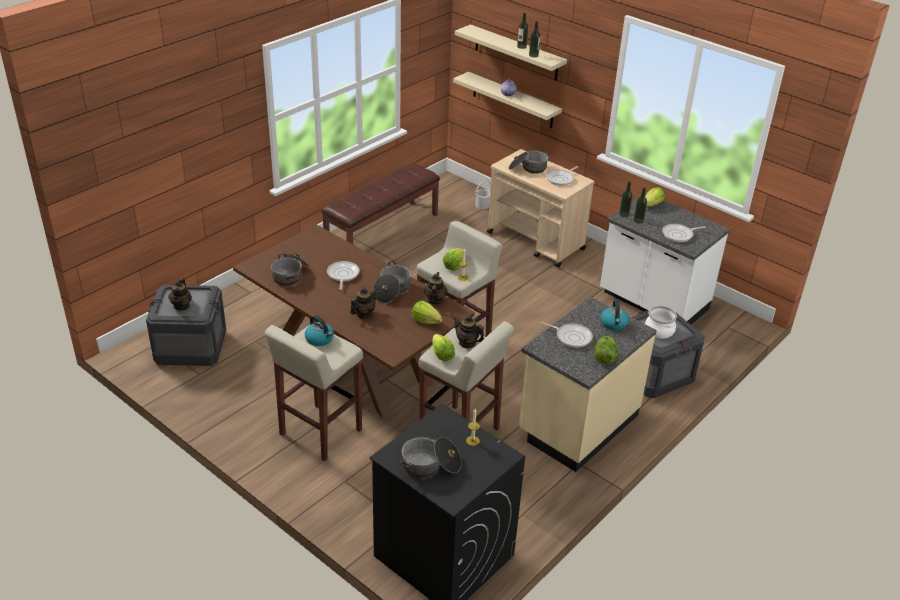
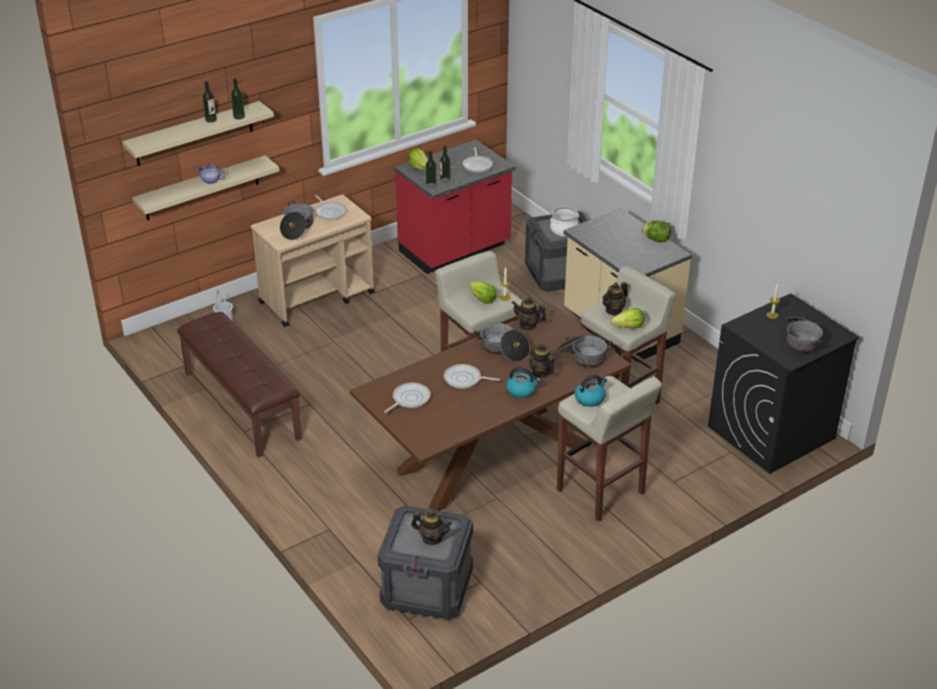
camera: 75 degrees left, 0 degrees up
(290, 275) = (453, 417): cooking pot -> cooking pot (582, 357)
(426, 321) = (561, 335): lettuce -> none
(571, 337) = (623, 250): frying pan -> frying pan (409, 399)
(614, 324) = (608, 226): kettle -> kettle (521, 391)
(652, 303) = (455, 250): white counter -> red counter

